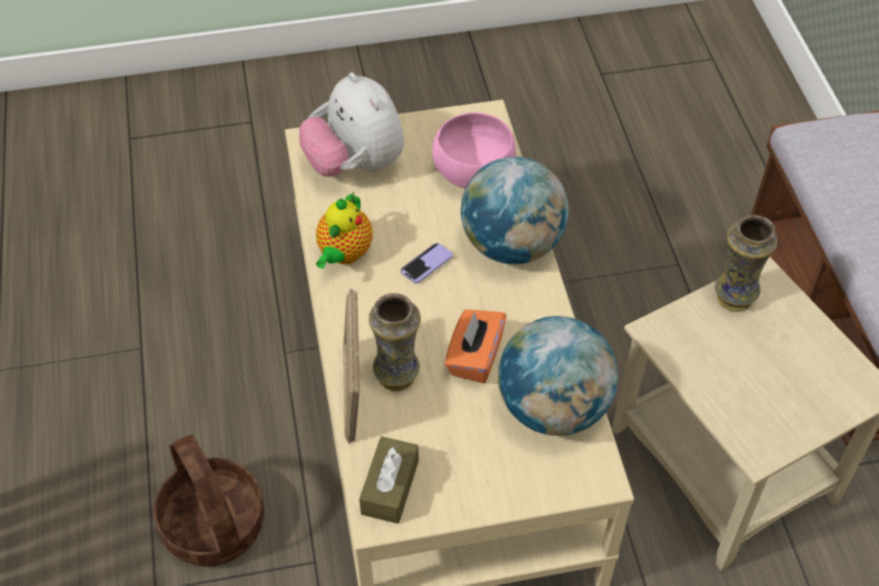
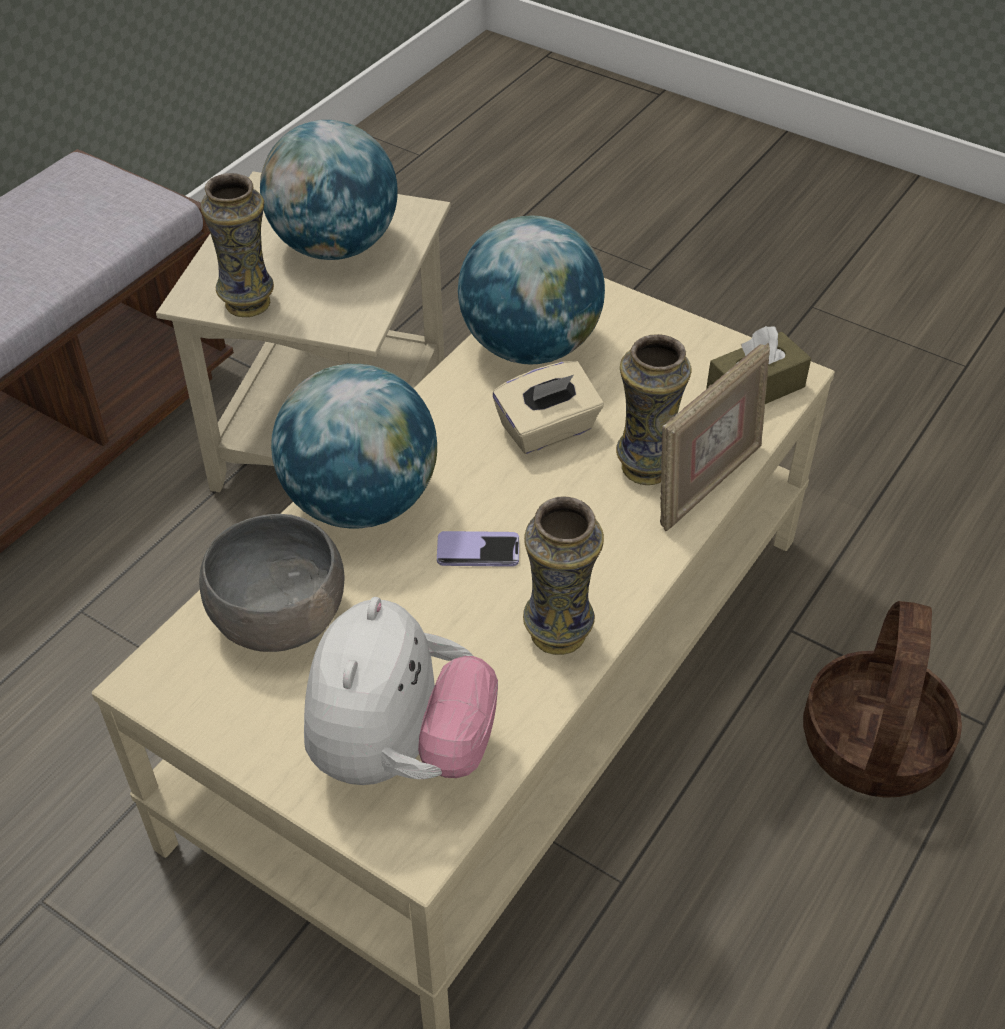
camera: 135 degrees left, 5 degrees down
(344, 254) = (558, 634): teapot -> vase
(473, 172) = (279, 617): pink bowl -> grey bowl
(474, 357) = (547, 430): orange tissue box -> beige tissue box
(758, 378) = (334, 246): none -> globe

